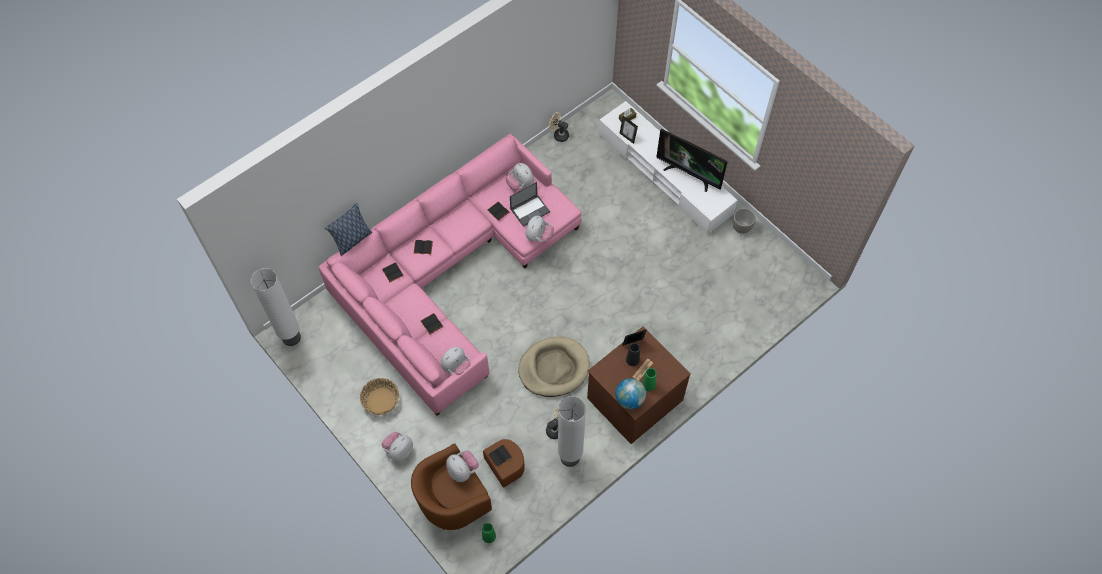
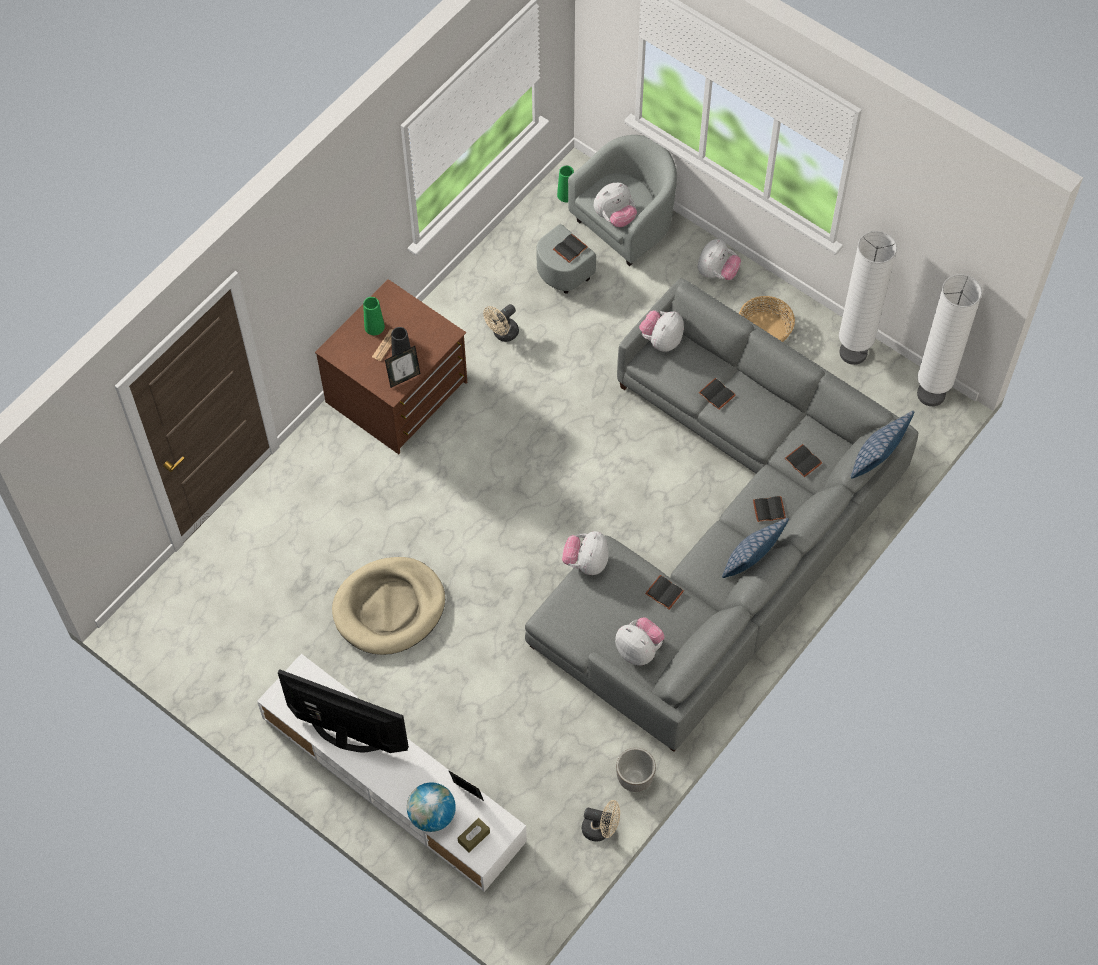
camera: 170 degrees right, 0 degrees up
(443, 221) = (751, 561): none -> pillow
(451, 273) = (721, 533): pink sofa -> grey sofa
(463, 470) = (614, 217): plush toy -> plush toy turned 75 degrees counterclockwise
(465, 492) = (610, 237): brown armchair -> grey armchair
(530, 210) = (610, 603): laptop -> none
(554, 368) = (524, 415): beige dog bed -> beige dog bed (389, 608)
(570, 457) = (477, 302): white floor lamp -> white floor lamp (853, 352)
(629, 399) = (399, 303): globe -> globe (432, 815)
(741, 227) = (248, 697): planter -> planter (635, 779)

